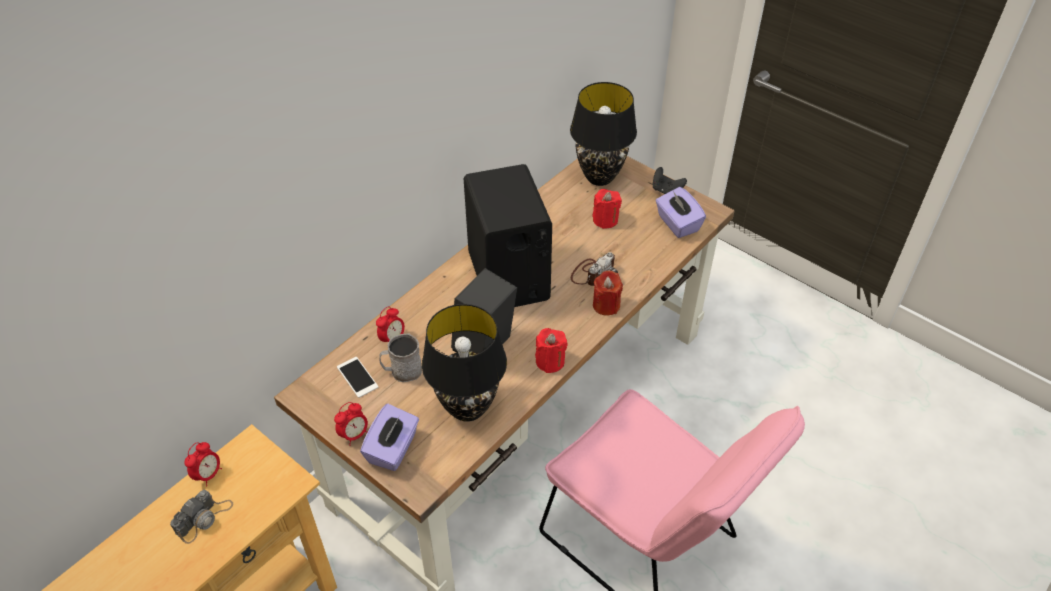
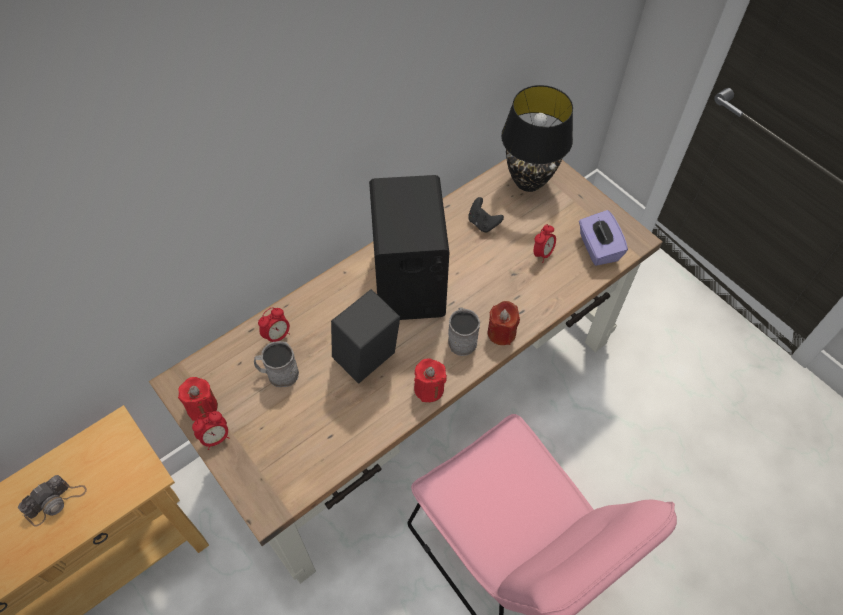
camera: 10 degrees right, 10 degrees up
(208, 474) = (70, 454): alarm clock -> alarm clock (542, 254)
(357, 377) = (233, 373): phone -> none
(393, 449) = (250, 461): purple tissue box -> none
(468, 409) = (334, 429): black table lamp -> none
(570, 315) = (461, 338): none -> grey mug
(593, 273) = (496, 293): camera -> none
(605, 220) = (523, 232): red candle -> red candle (202, 407)
(666, 191) = (595, 208): black game controller -> black game controller (483, 223)

